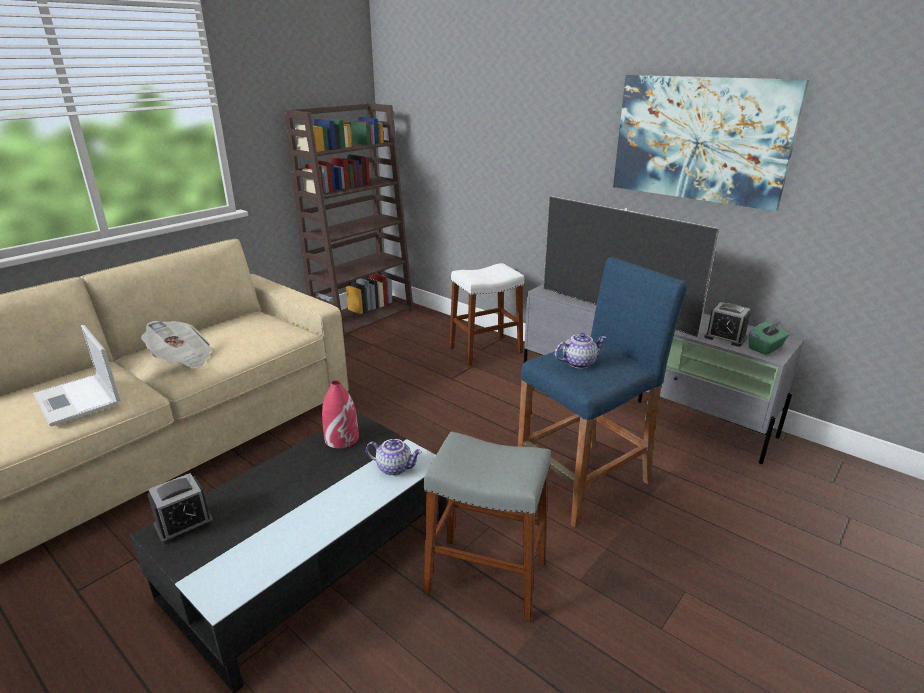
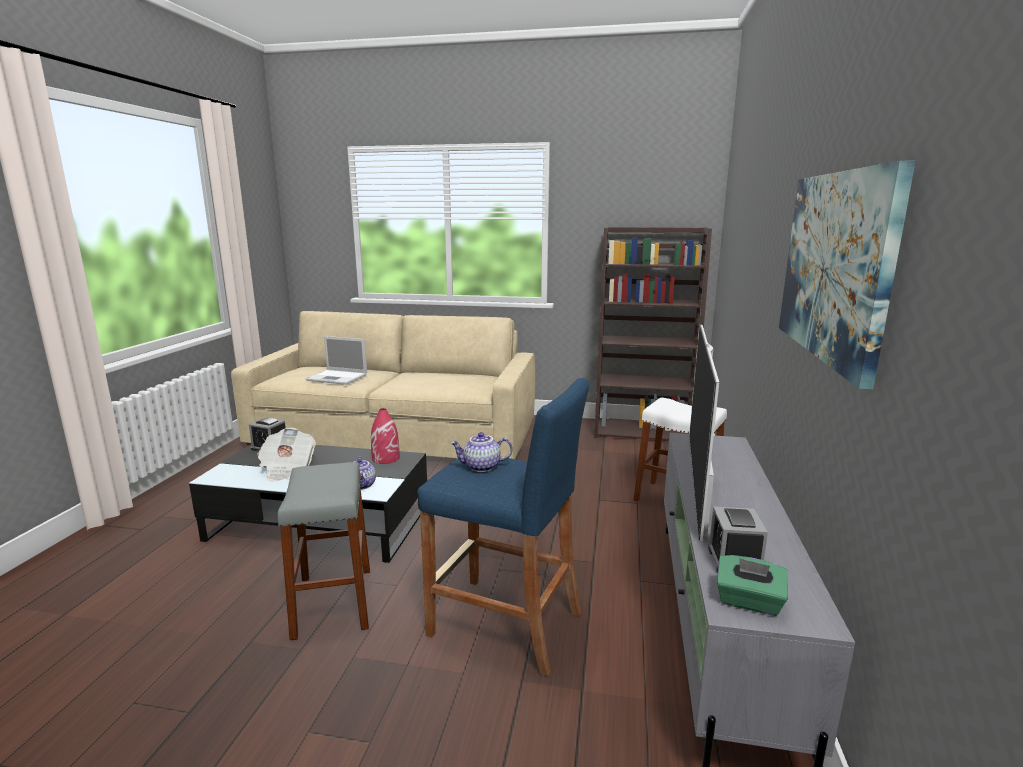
camera: 60 degrees right, 10 degrees down
(78, 400) = (338, 377): laptop -> laptop turned 90 degrees counterclockwise
(182, 359) = (405, 380): newspaper -> newspaper (287, 468)
(578, 363) = (481, 467): teapot -> teapot turned 135 degrees clockwise

